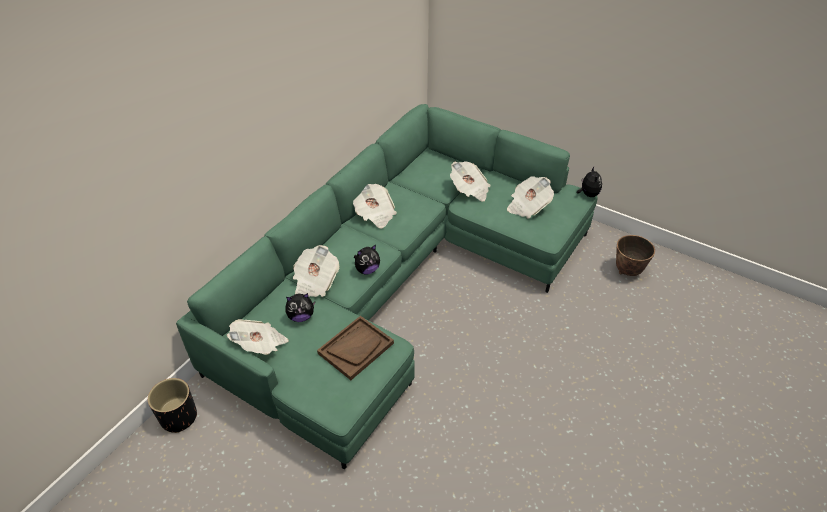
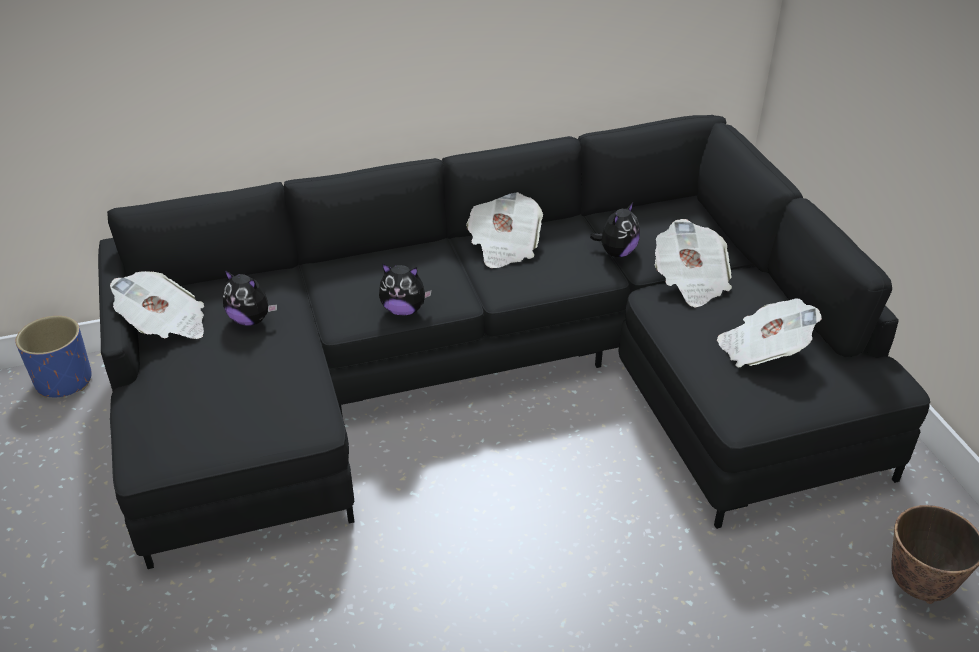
camera: 40 degrees right, 5 degrees down
(179, 417) = (64, 381): black planter -> blue planter
(315, 282) = (320, 289): newspaper -> none
(356, 348) = (262, 396): brown tray -> none
(400, 281) = (499, 378): green sofa -> black sofa
(588, 194) = (908, 389): plush toy -> plush toy (616, 252)

